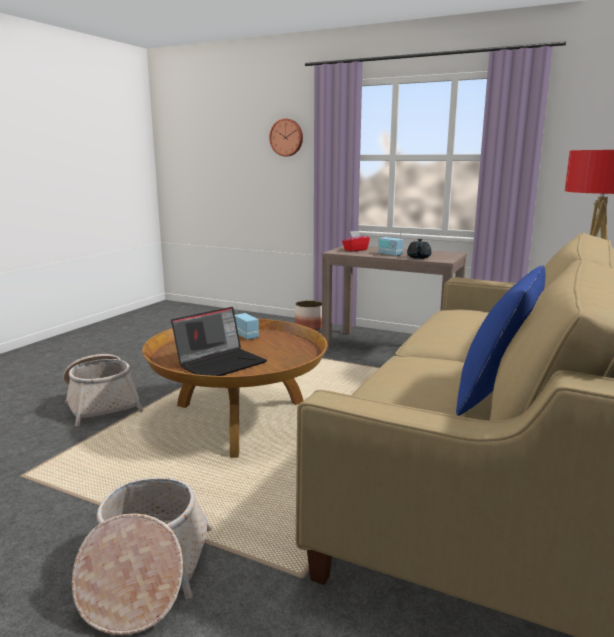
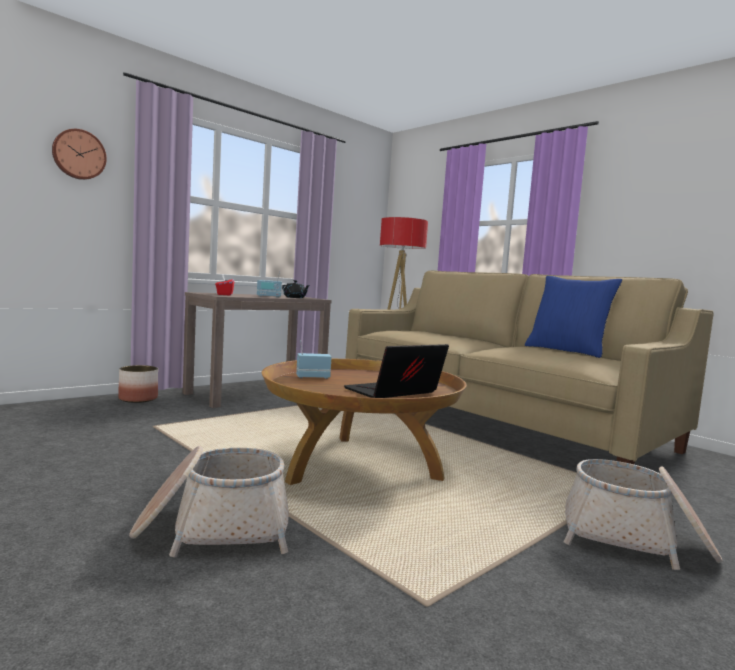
camera: 70 degrees left, 10 degrees down
(221, 363) = (393, 392): laptop -> laptop turned 105 degrees counterclockwise

